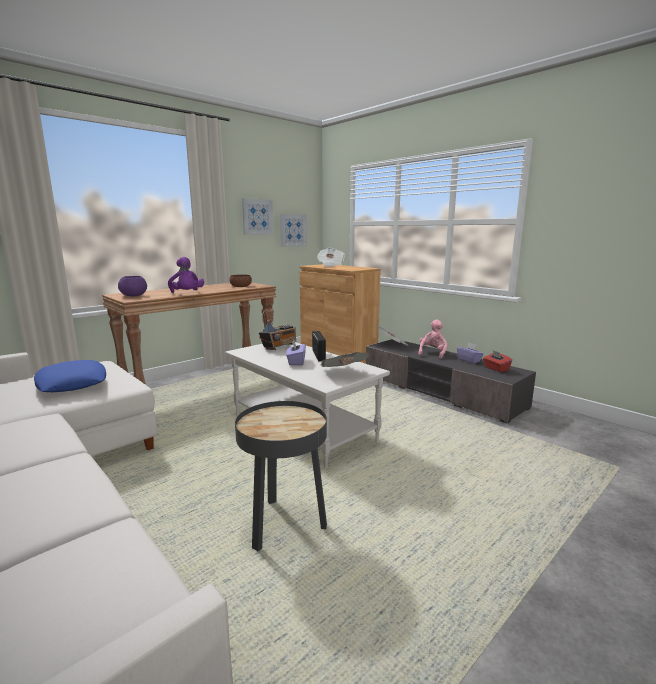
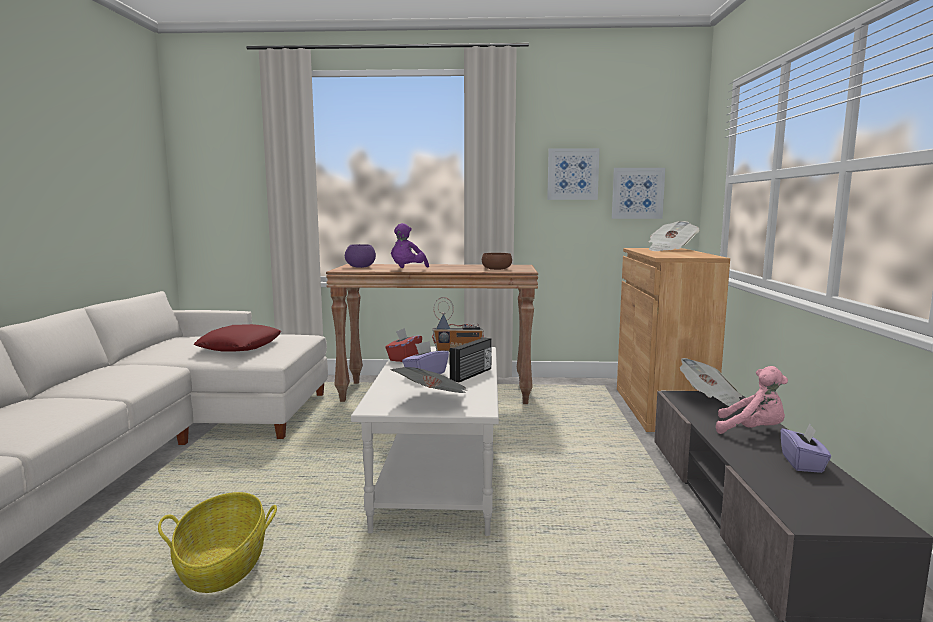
camera: 45 degrees right, 5 degrees down
(72, 383) = (240, 346): blue pillow -> red pillow
(284, 525) = (223, 565): black side table -> basket
(432, 353) = (752, 431): pink plush toy -> pink plush toy turned 45 degrees clockwise
(496, 369) = (828, 496): red tissue box -> red tissue box (404, 358)

